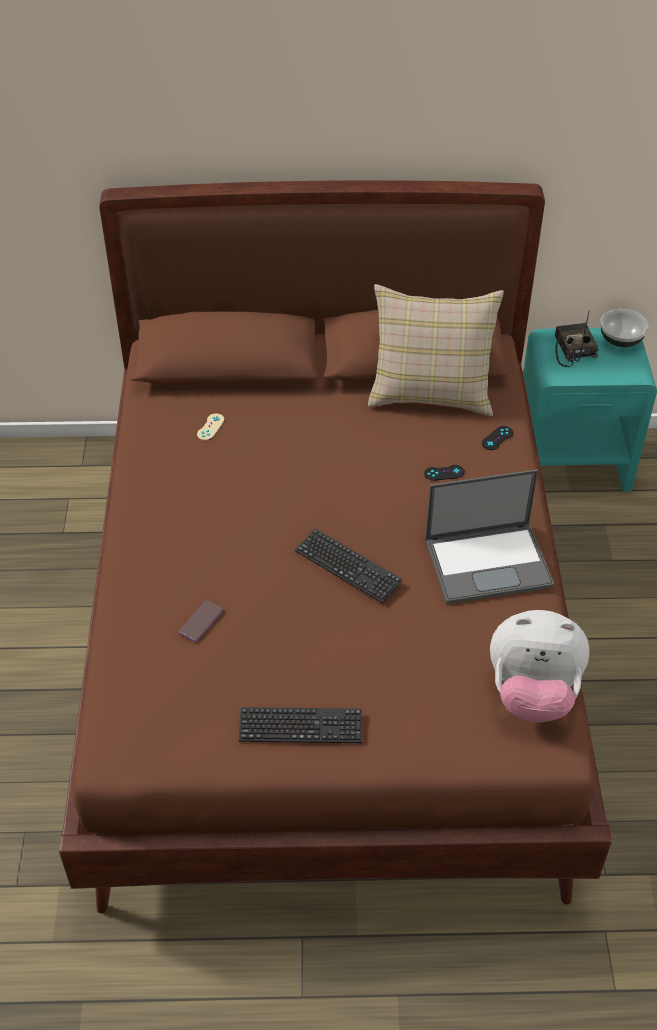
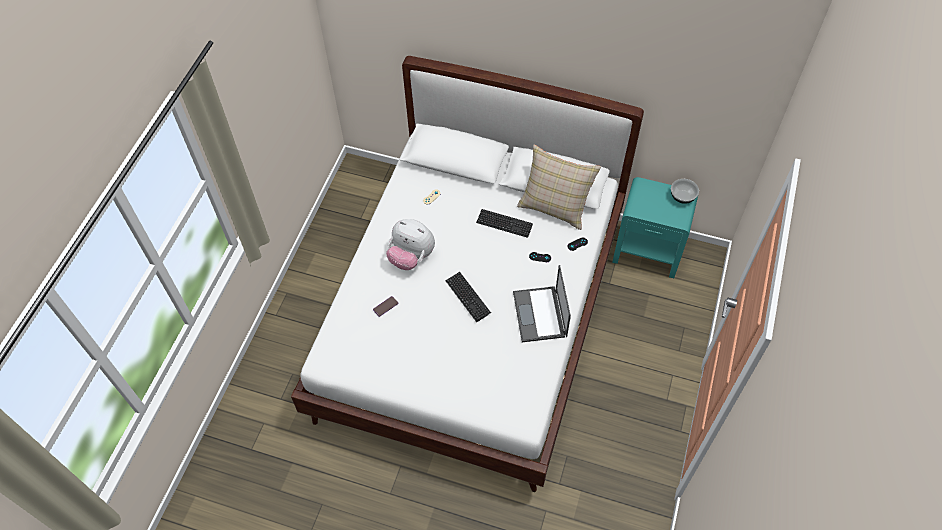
camera: 20 degrees right, 10 degrees up
(300, 727) = (411, 375): keyboard -> keyboard (504, 224)
(330, 640) = (473, 318): brown bed -> white bed
(489, 562) = (540, 315): laptop -> laptop turned 75 degrees clockwise
(532, 693) = (529, 392): plush toy -> plush toy (411, 257)
(572, 349) = (651, 195): radio -> none

